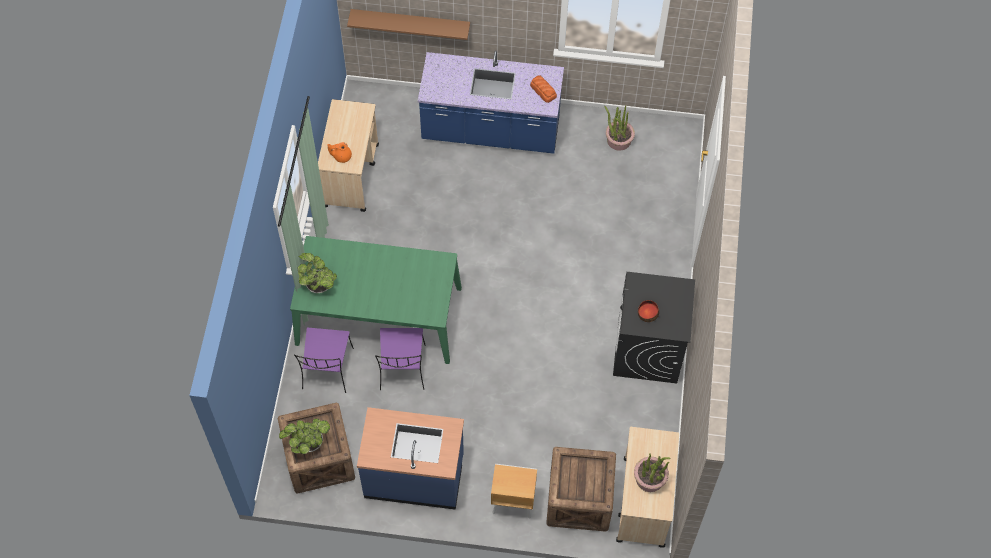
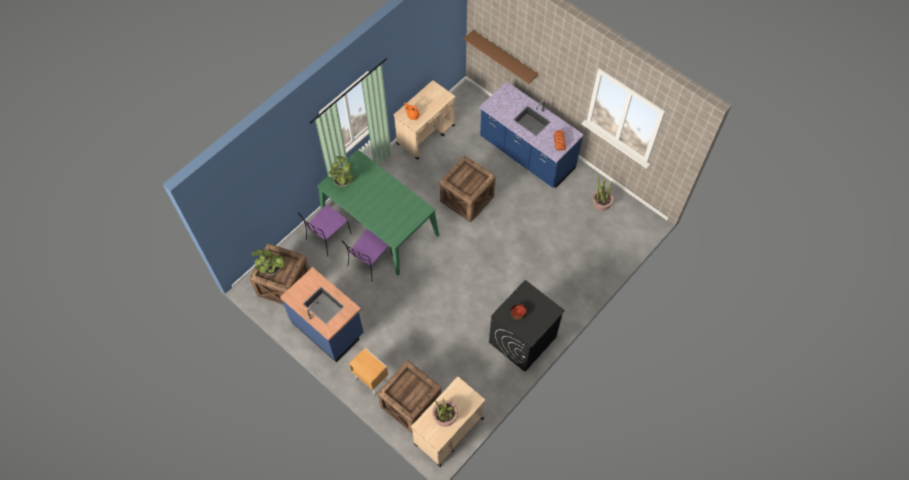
camera: 35 degrees right, 0 degrees up
(462, 224) = (468, 199): none -> crate

